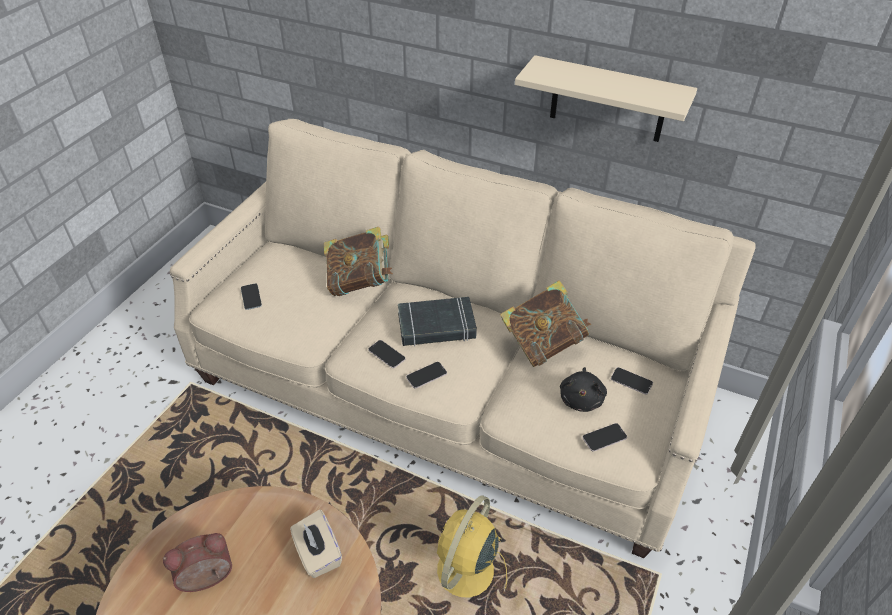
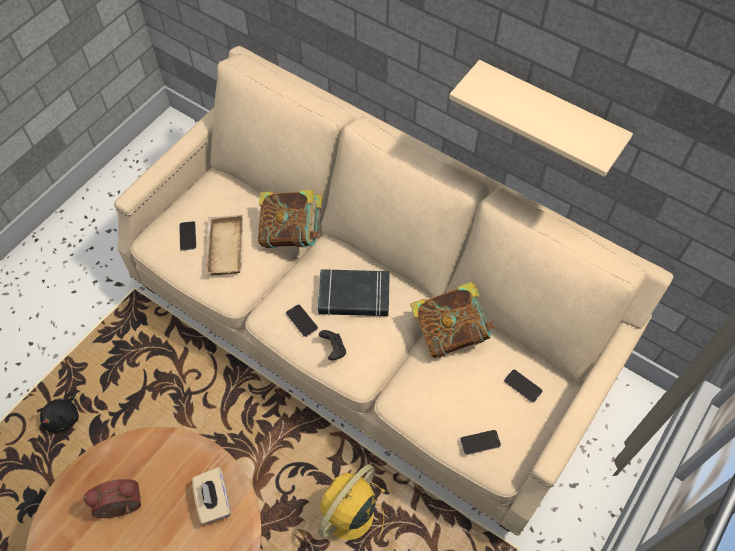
camera: 10 degrees right, 15 degrees up
(291, 302) = (223, 248): none -> beige tray
(426, 375) = (333, 349): phone -> black game controller
(581, 398) = (470, 398): black plush toy -> black plush toy (64, 417)

